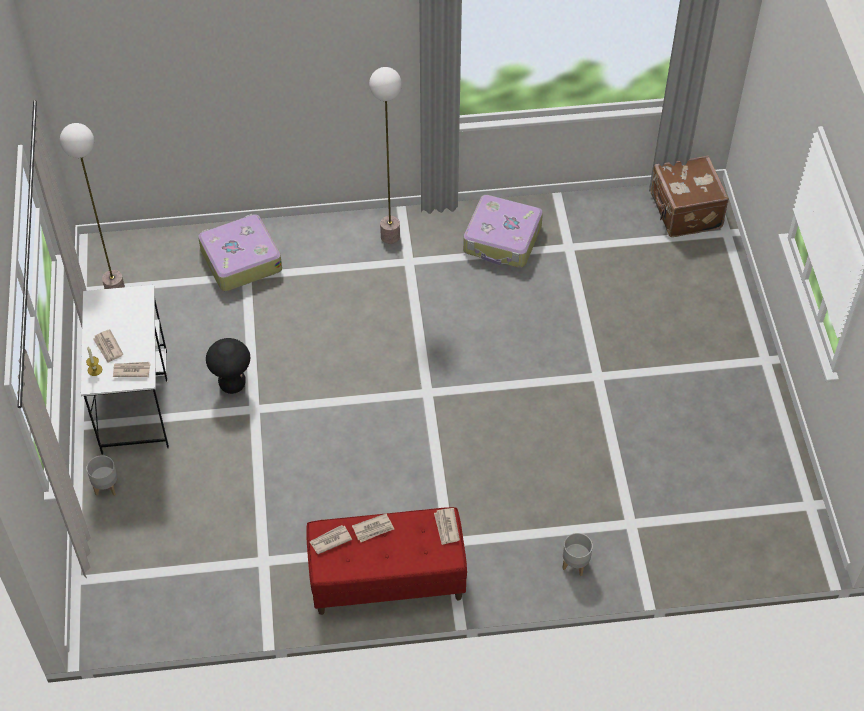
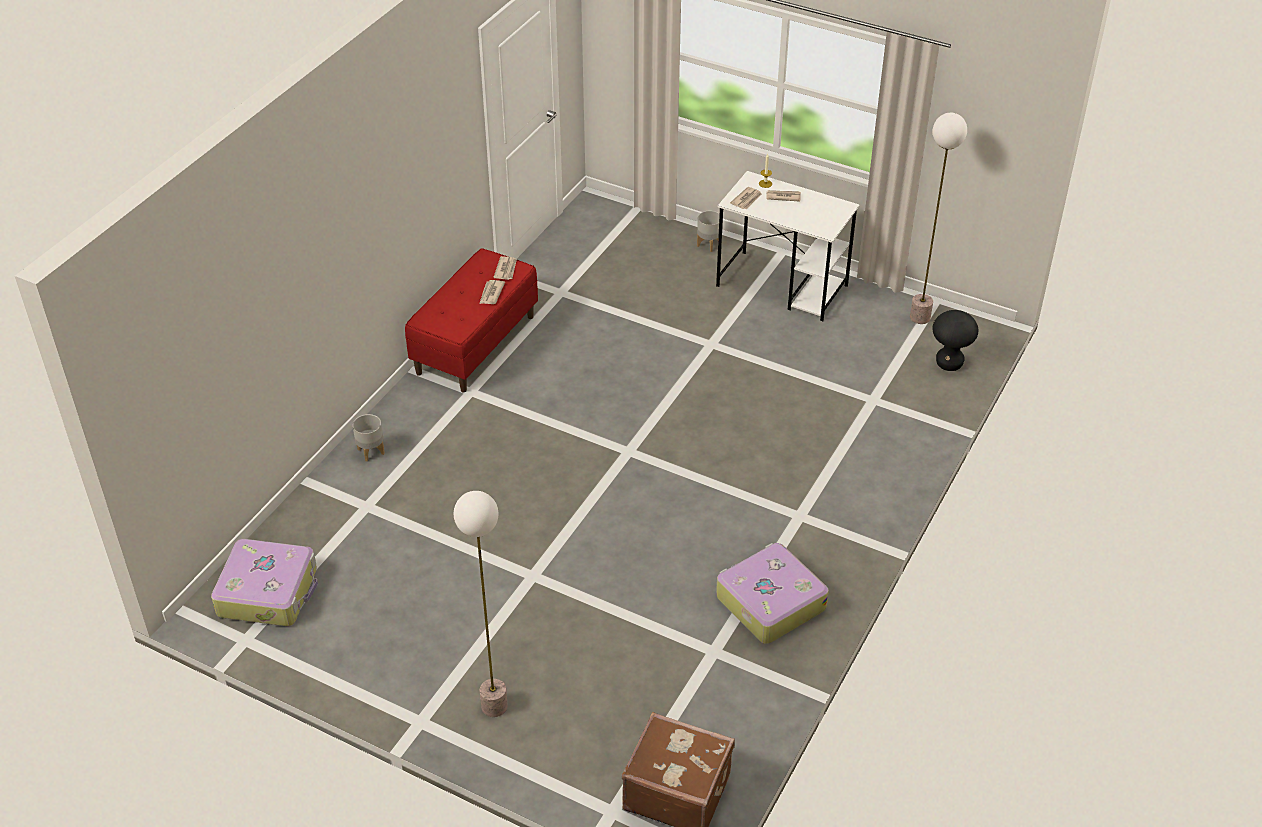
camera: 125 degrees right, 10 degrees down
(232, 384) = (749, 342): black stool -> black stool (949, 364)
(240, 260) = (897, 404): suitcase -> suitcase (269, 592)
(390, 236) = (845, 519): floor lamp -> floor lamp (494, 707)
(446, 527) = (449, 330): newspaper -> none

